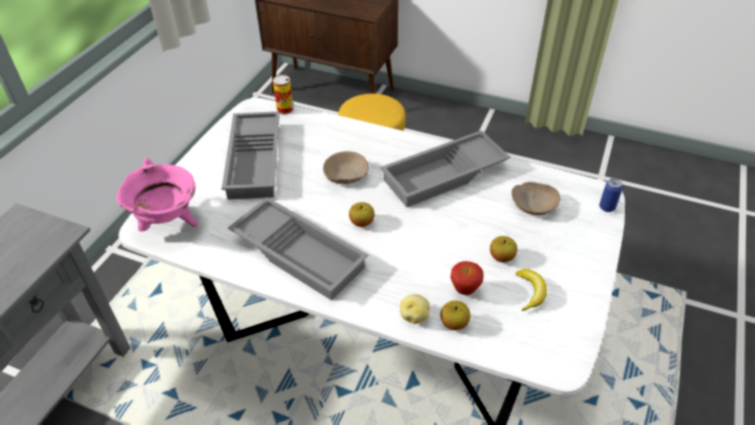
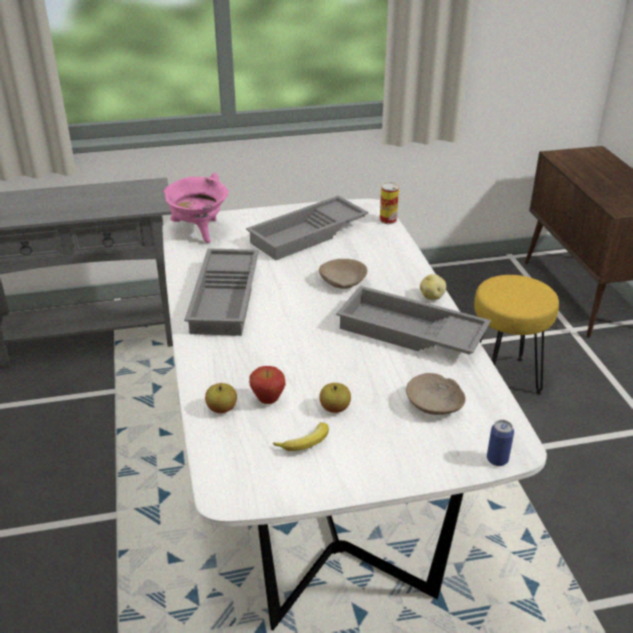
camera: 55 degrees right, 10 degrees down
(362, 222) = (293, 313): apple -> none
(414, 315) = (211, 383): potato -> potato (432, 296)

